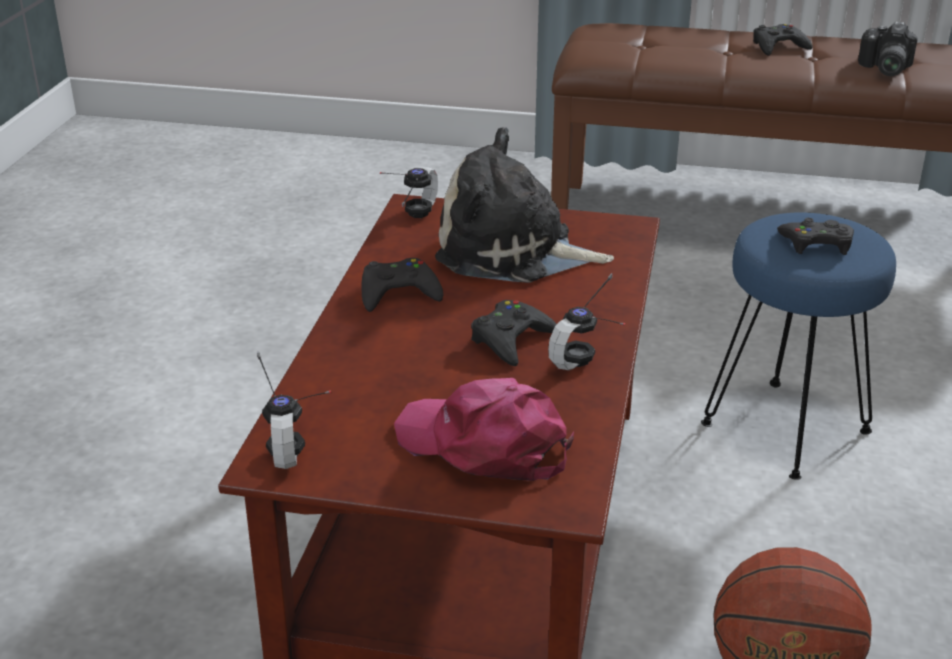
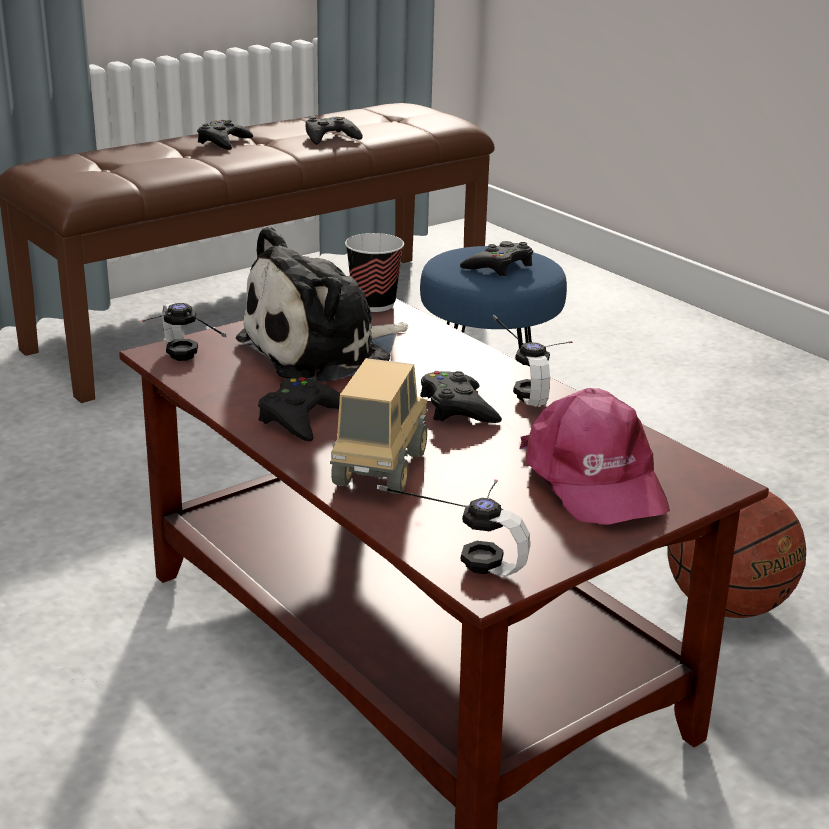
camera: 50 degrees left, 5 degrees down
(368, 354) = (380, 469): none -> toy truck
(484, 445) = (593, 479): pink cap -> pink cap turned 90 degrees counterclockwise
(626, 231) = (374, 304): none -> cup
(883, 69) = (330, 137): camera -> black game controller

